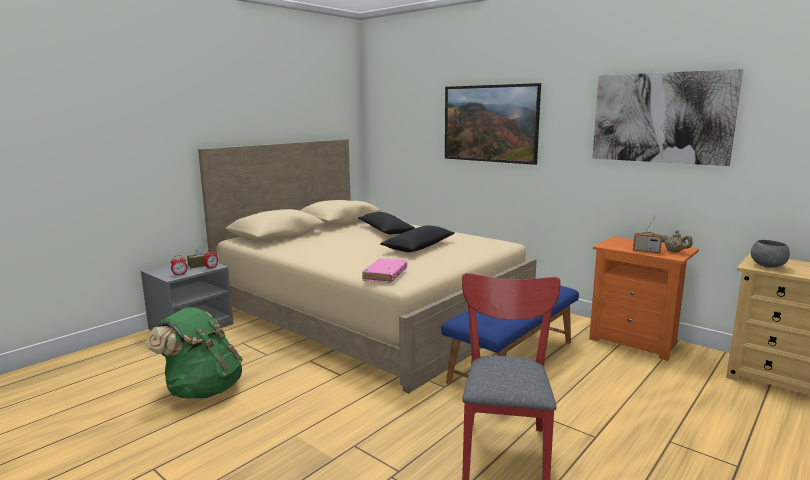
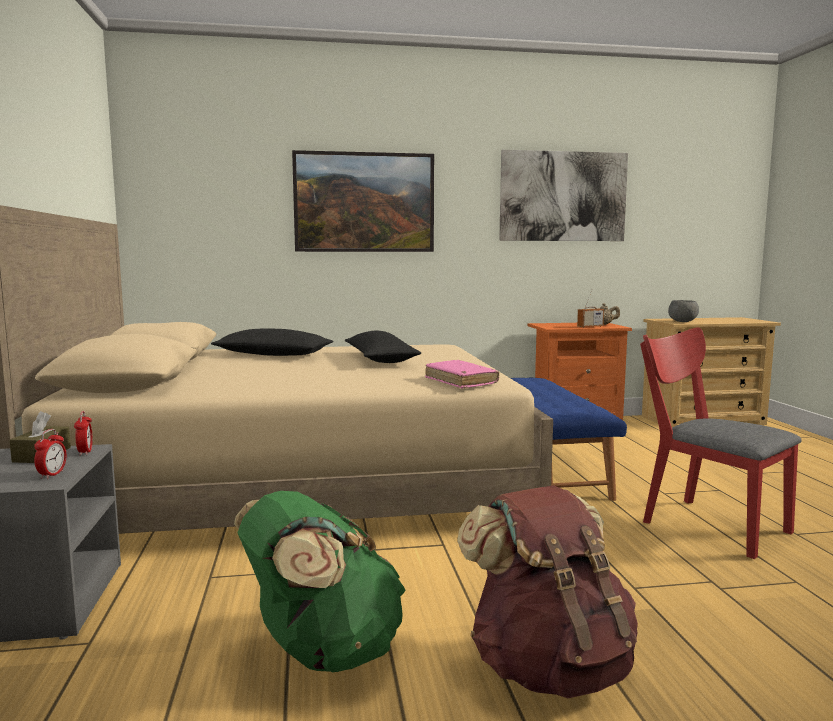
camera: 50 degrees left, 5 degrees down
(236, 445) = (549, 666): none -> brown backpack

